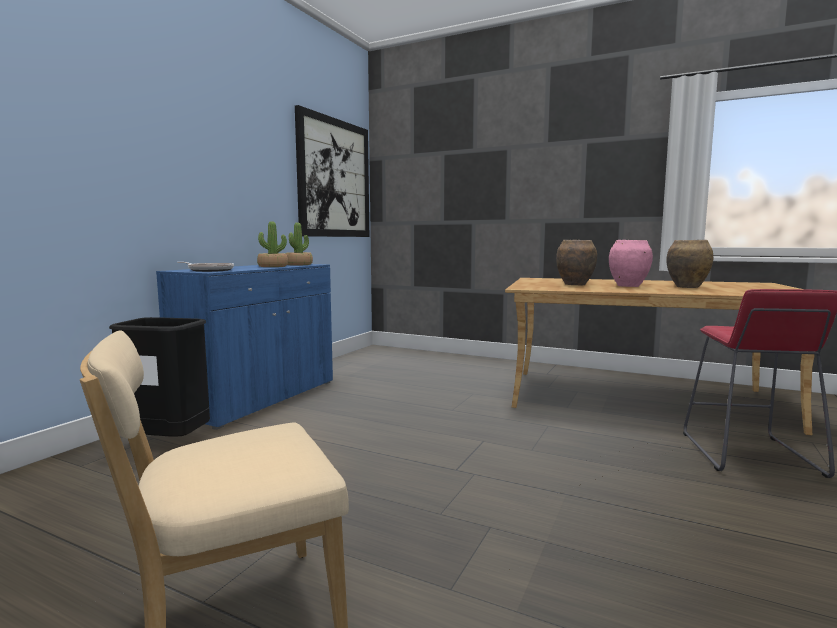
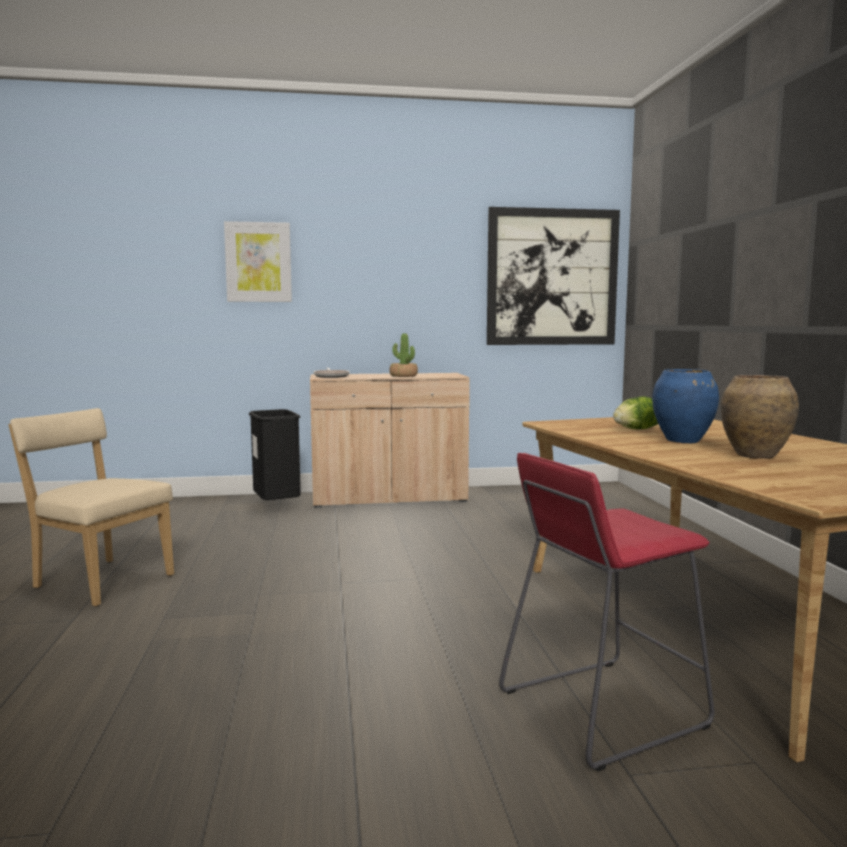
camera: 55 degrees right, 0 degrees up
(74, 114) = (258, 262): none -> picture
(259, 398) = (389, 498): blue cabinet -> beige cabinet
(298, 264) = (440, 375): potted plant -> none
(575, 284) = (638, 429): brown vase -> lettuce
(628, 286) = (683, 441): pink vase -> blue vase

